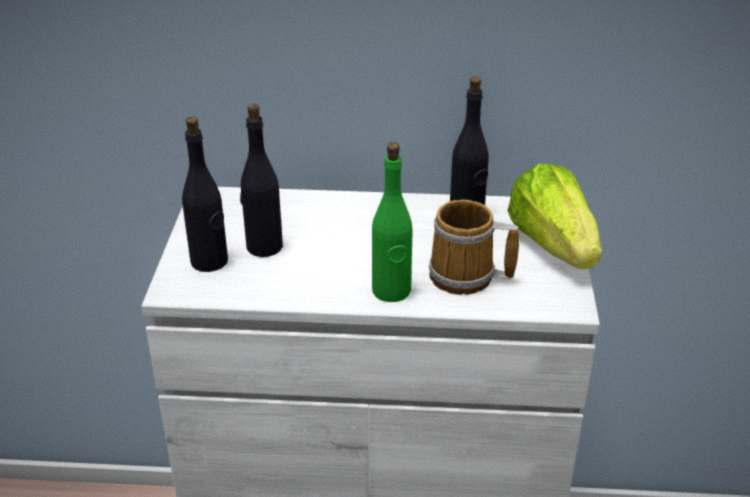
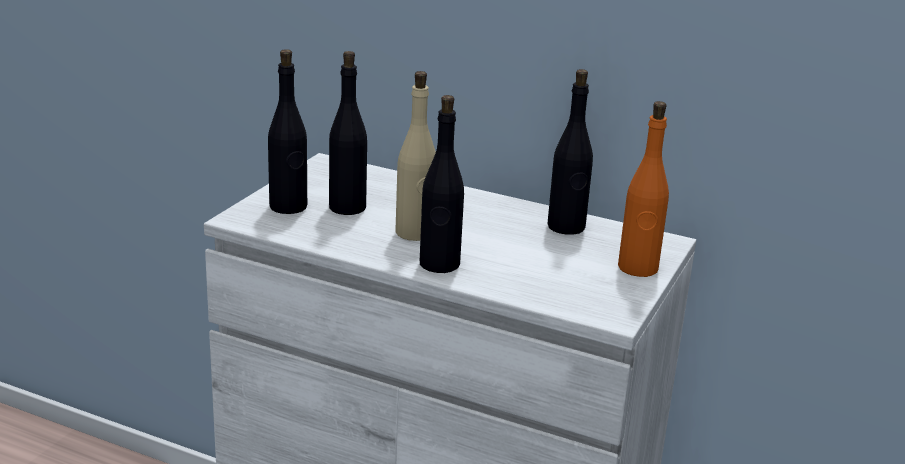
camera: 20 degrees right, 10 degrees down
(345, 260) = (415, 233): none -> beige bottle
(391, 291) = (439, 264): green bottle -> black bottle
(465, 277) = (523, 271): mug -> none
(553, 245) = (638, 268): lettuce -> orange bottle

